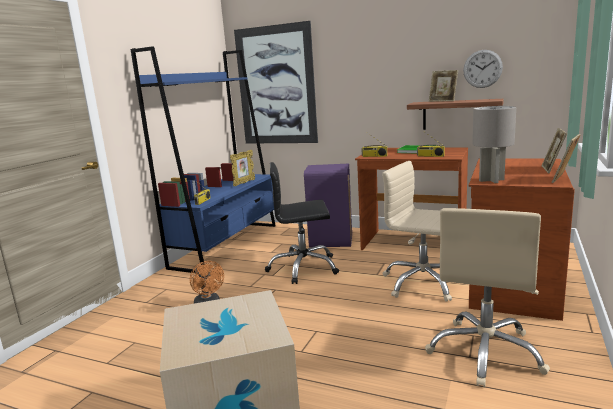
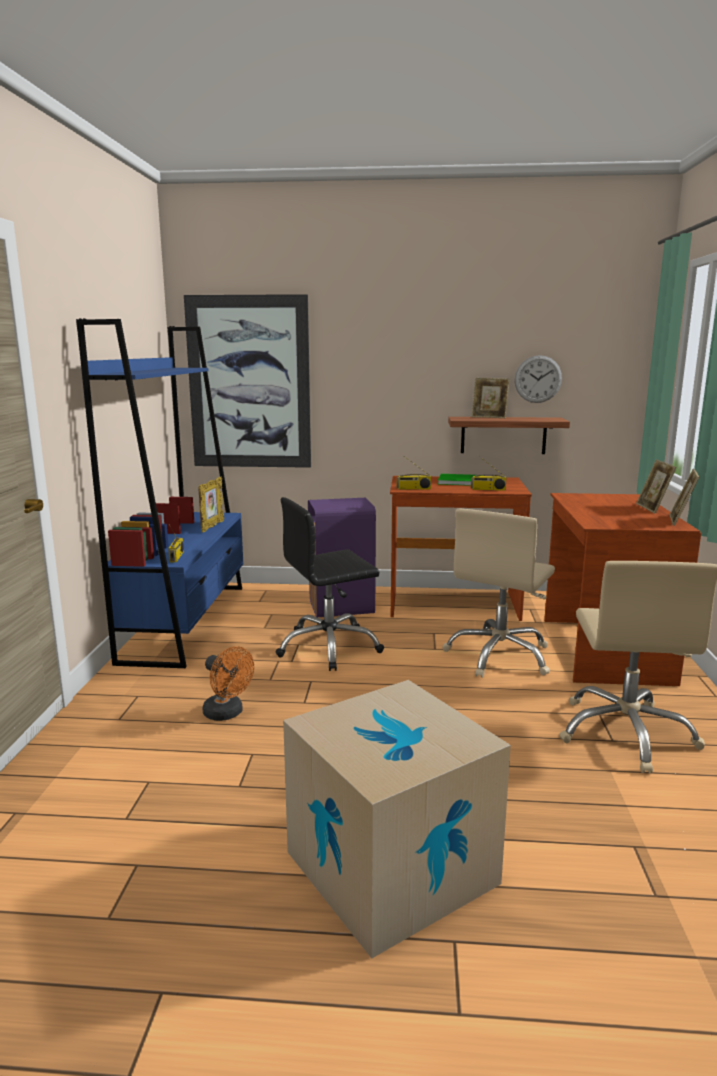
camera: 20 degrees left, 0 degrees up
(422, 283) = (499, 656): beige office chair -> beige office chair turned 75 degrees counterclockwise
(492, 180) = (604, 523): grey table lamp -> none

